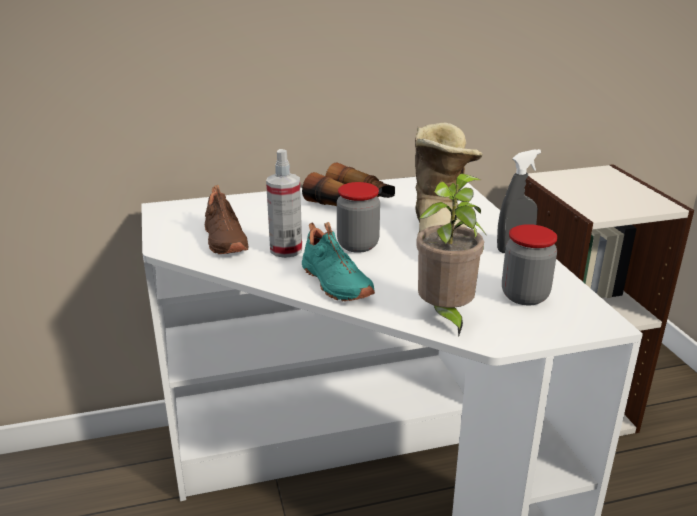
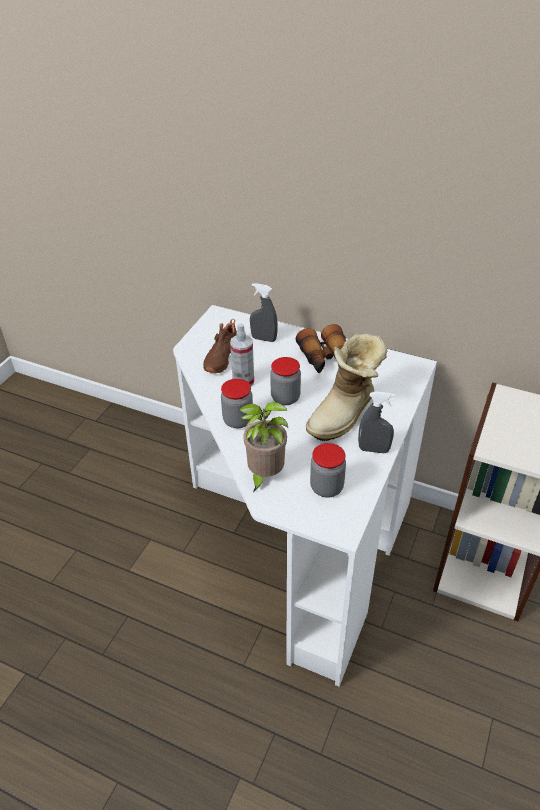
camera: 40 degrees right, 15 degrees up
(254, 210) = (264, 339): none -> grey spray bottle
(334, 283) = (238, 420): turquoise shoe -> jar

